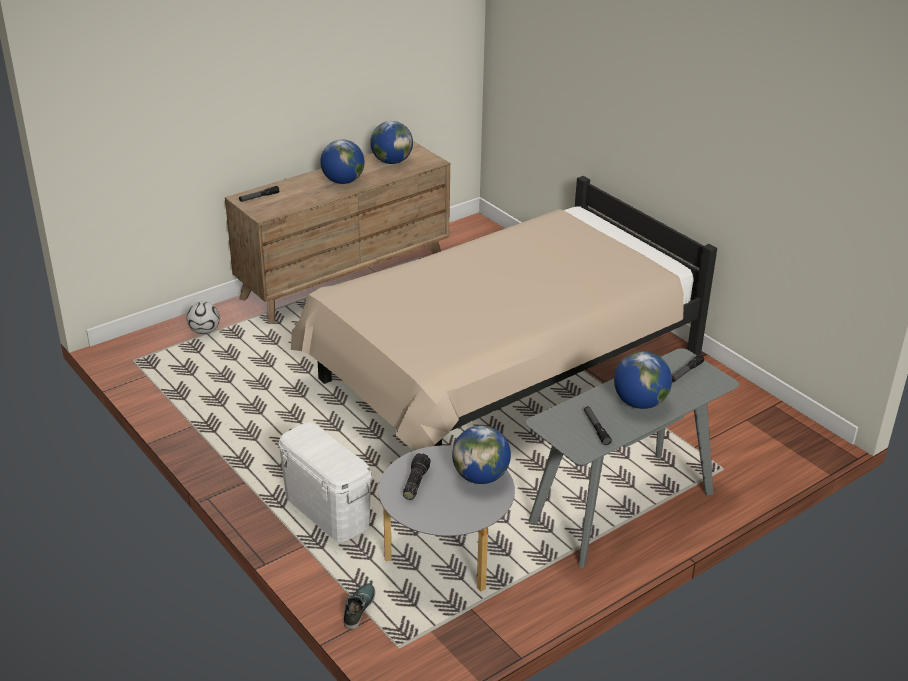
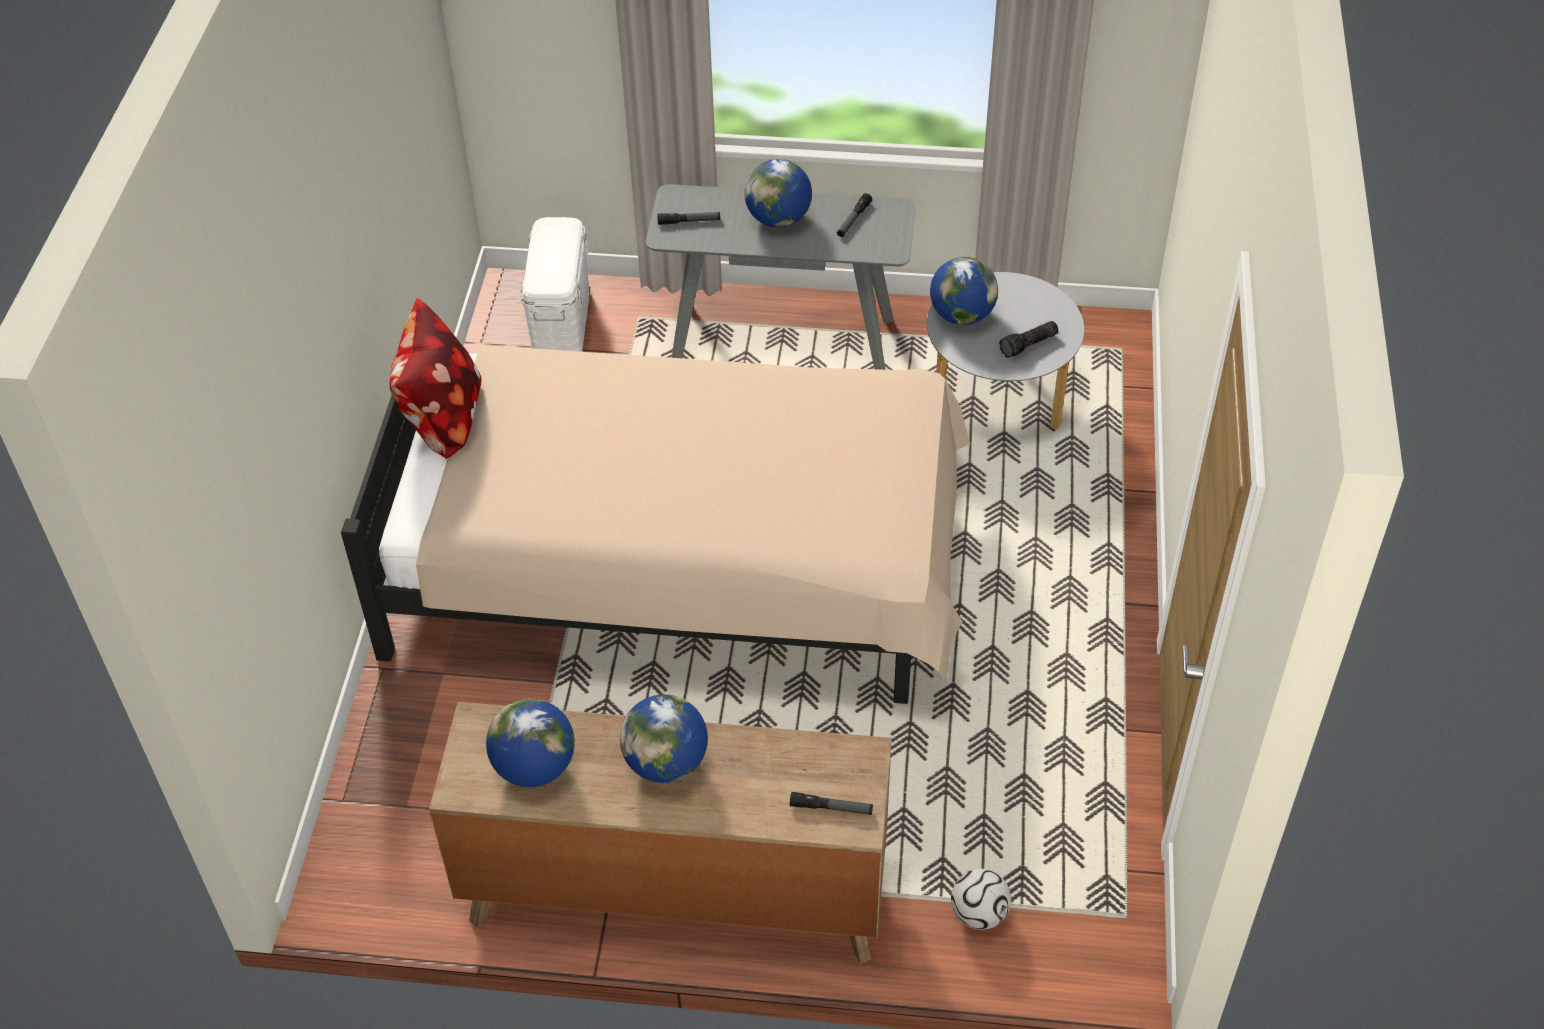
camera: 135 degrees left, 15 degrees up
(327, 511) = (1066, 512): white storage box -> white storage box (561, 322)
(358, 608) = (1125, 400): shoe -> none
(635, 244) = (442, 419): none -> pillow

